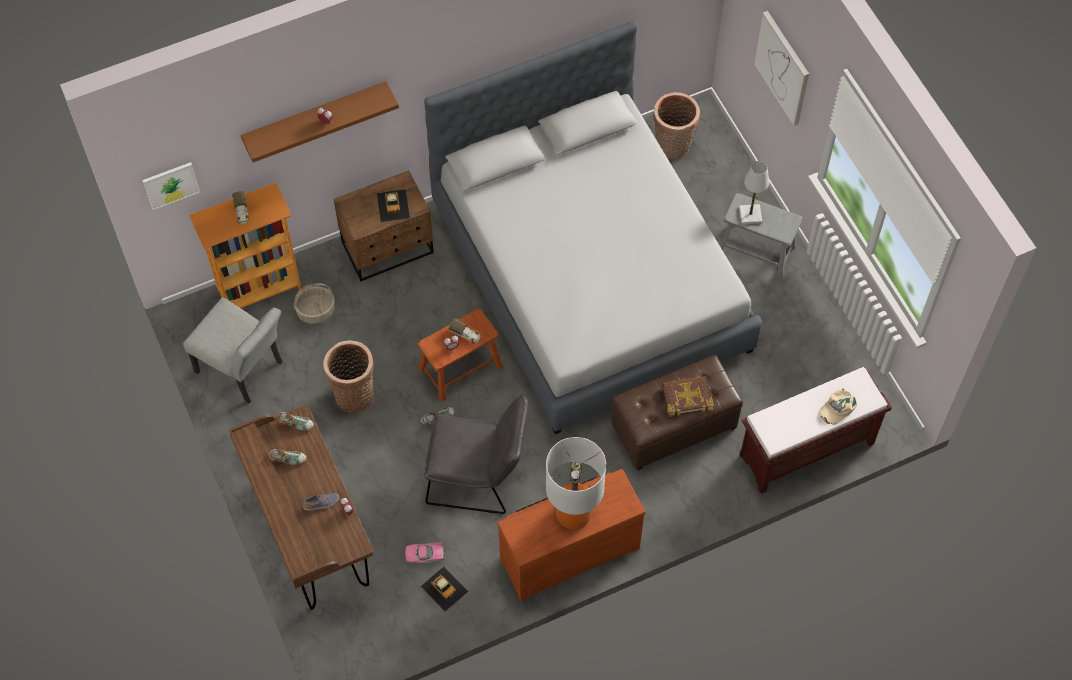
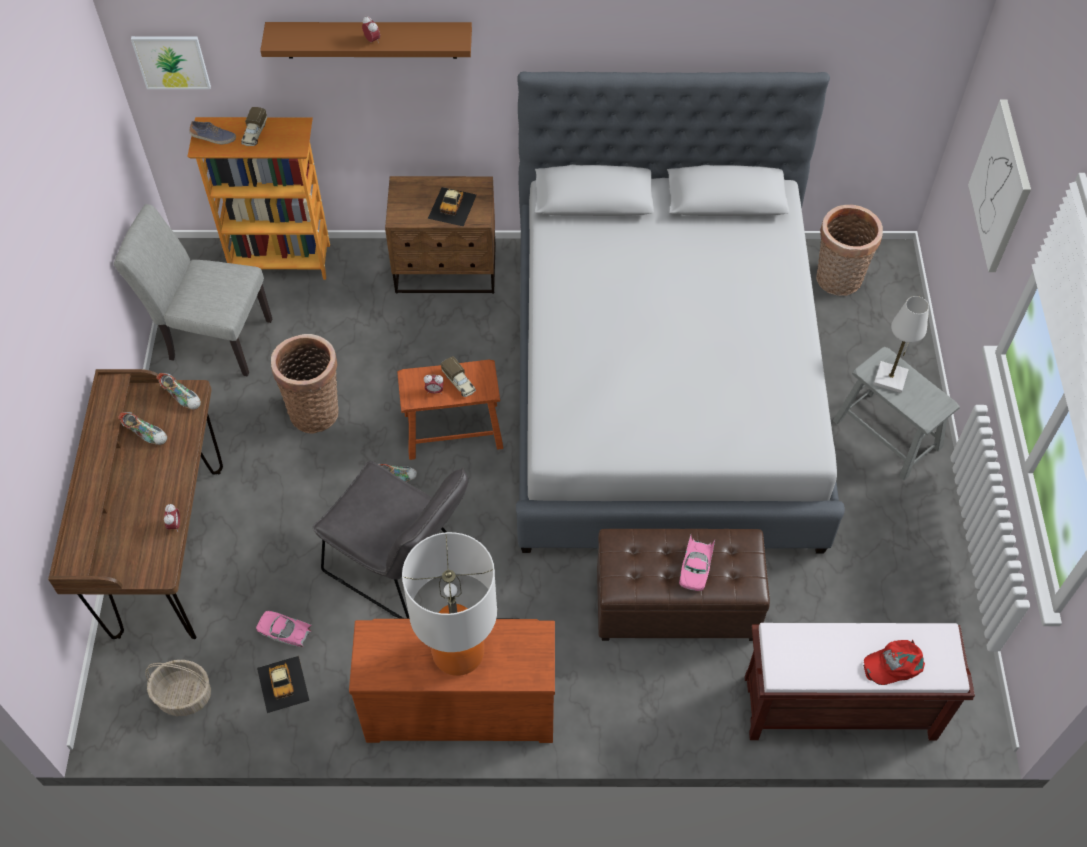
camera: 25 degrees right, 5 degrees down
(244, 370) = (212, 338): grey chair -> grey chair turned 135 degrees clockwise
(316, 311) = (328, 306): basket -> basket (185, 695)
(321, 504) = (150, 503): shoe -> shoe (213, 138)
(687, 397) = (695, 568): book -> pink toy car
(837, 407) = (893, 664): beige cap -> red cap

